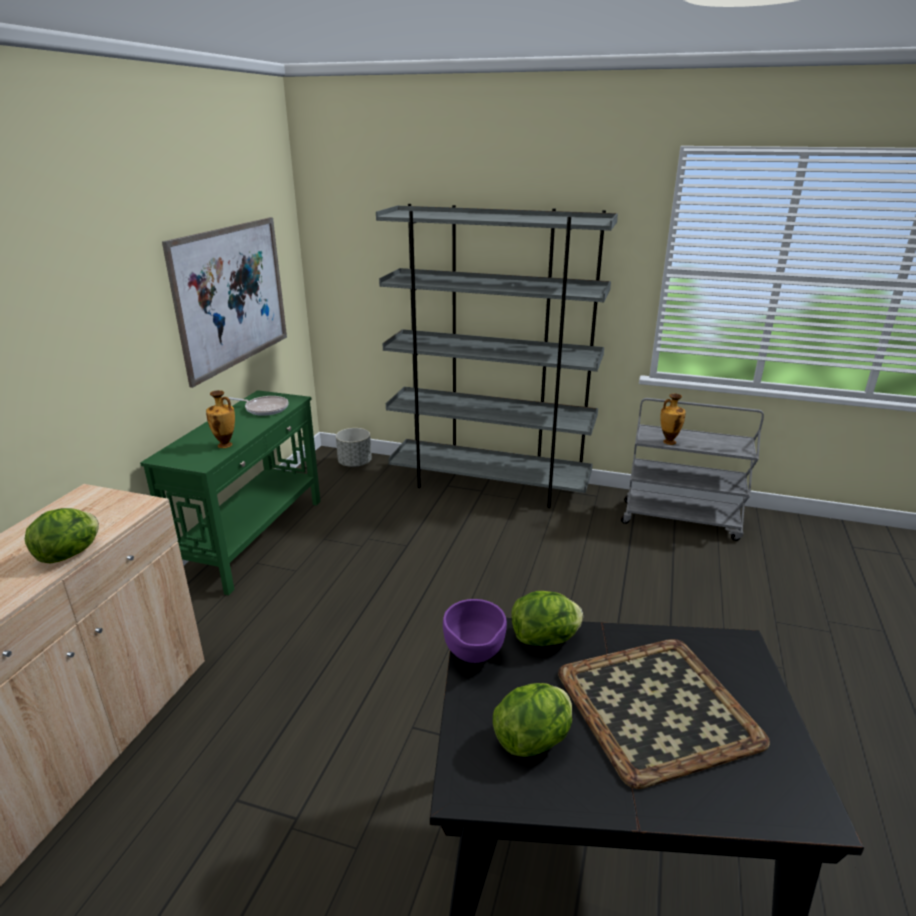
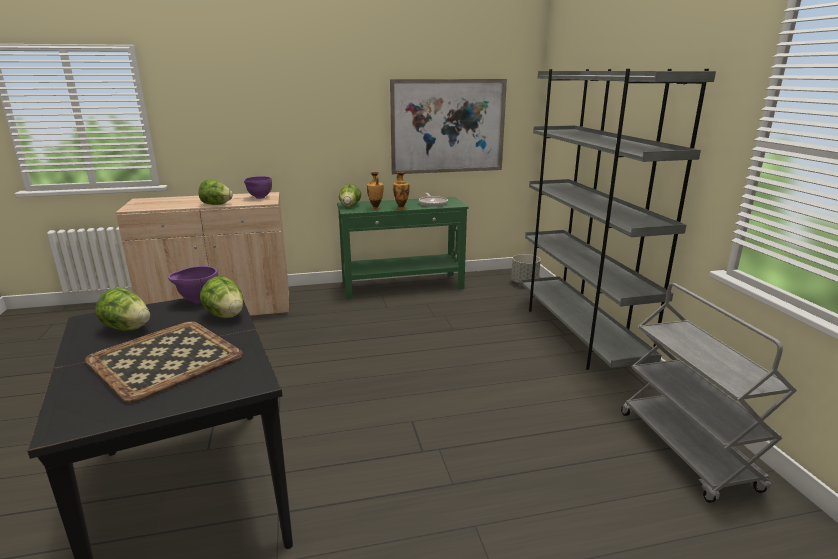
camera: 60 degrees right, 5 degrees down
(96, 507) = (259, 198): none -> purple bowl
(181, 458) = (350, 206): none -> lettuce
(668, 442) = (674, 340): vase -> vase (401, 208)

